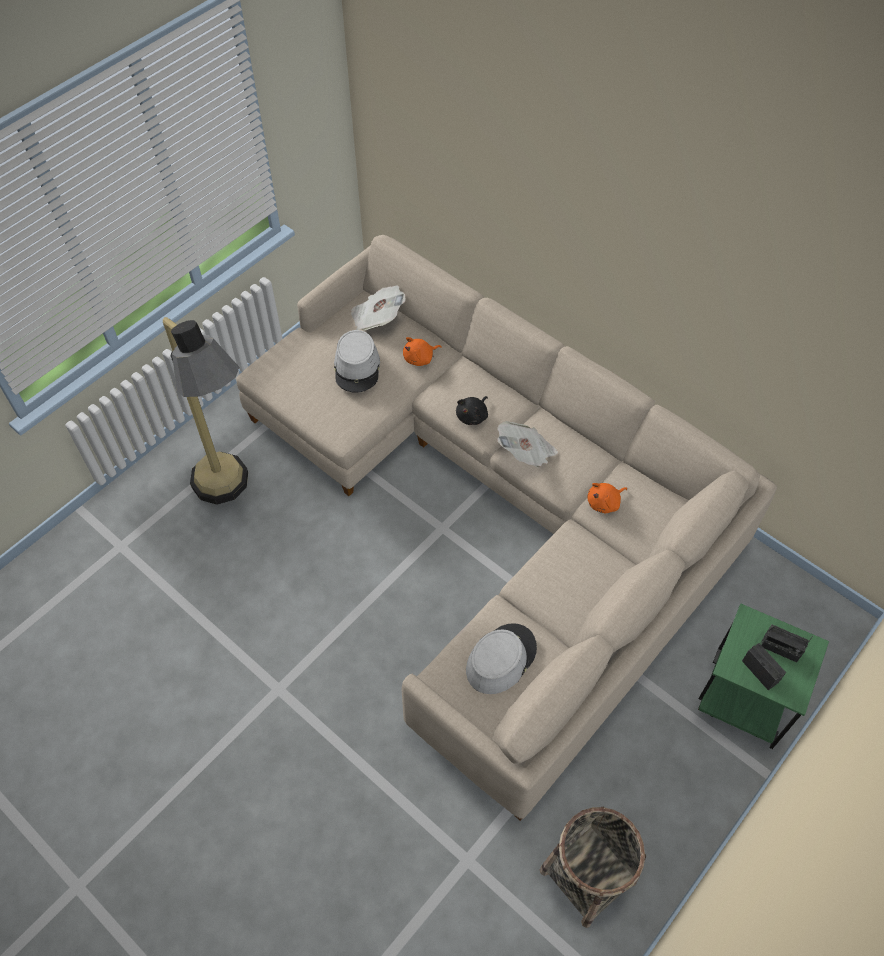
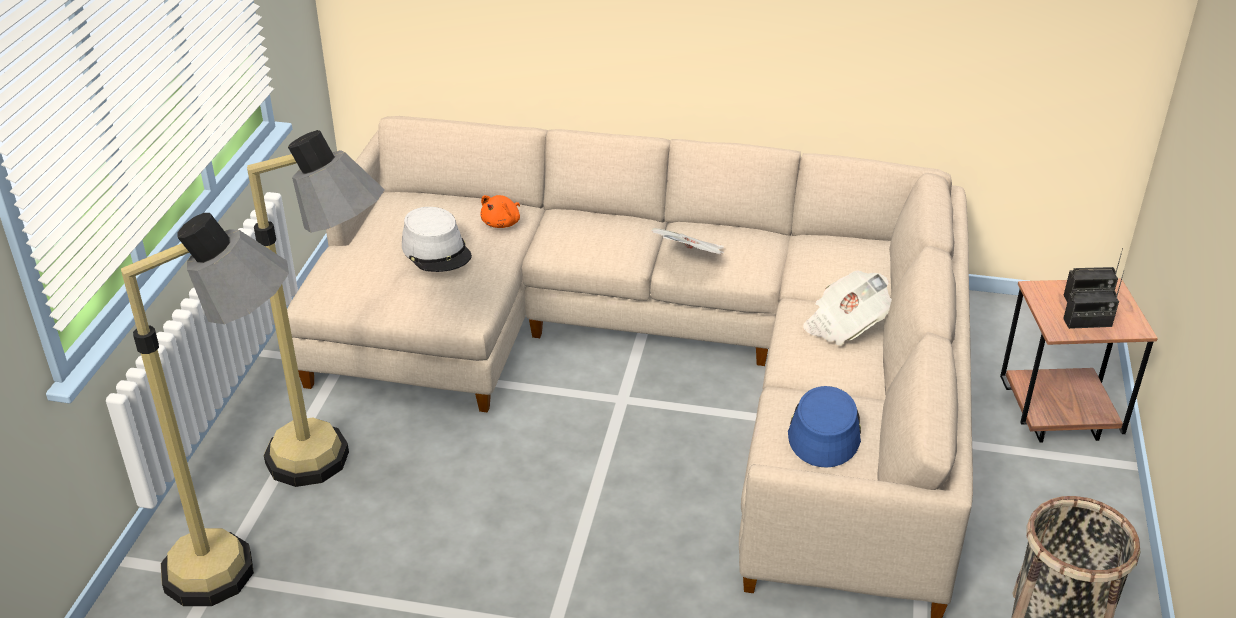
camera: 30 degrees left, 20 degrees down
(139, 553) = (251, 572): none -> floor lamp
(377, 318) = (423, 205): newspaper -> newspaper (844, 325)
(473, 416) = (605, 249): black plush toy -> none
(500, 658) = (824, 430): grey hat -> blue hat
(604, 503) = (807, 269): orange plush toy -> none
(741, 702) = (1057, 419): green side table -> brown side table
(760, 671) = (1087, 323): radio -> radio turned 150 degrees clockwise

